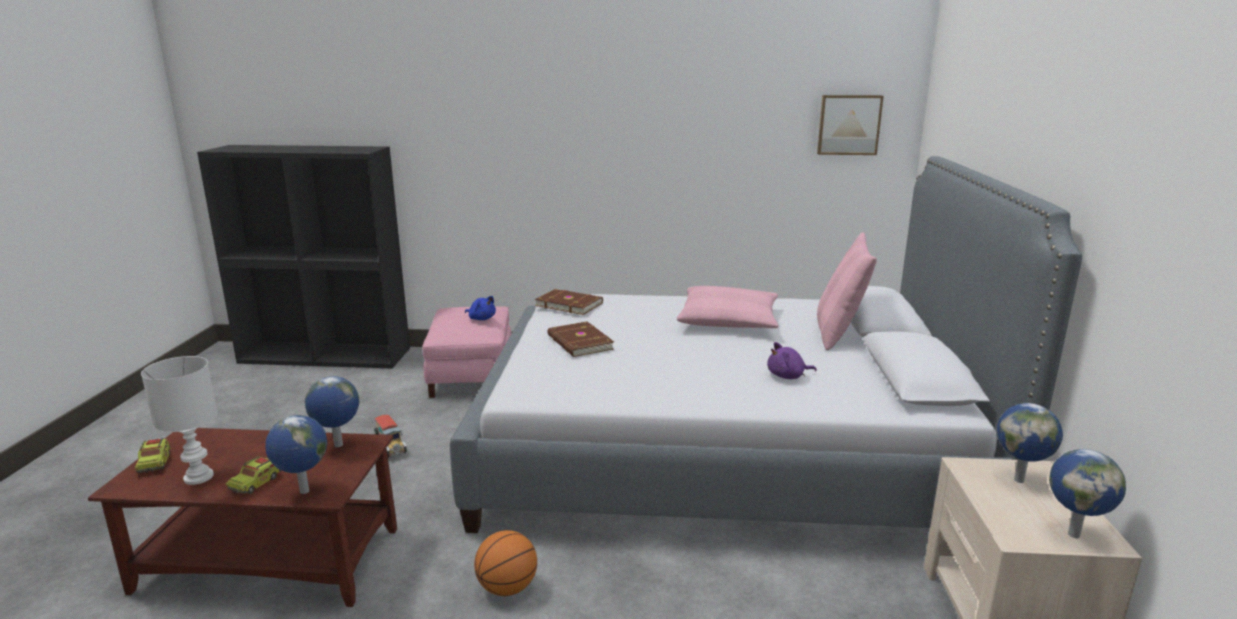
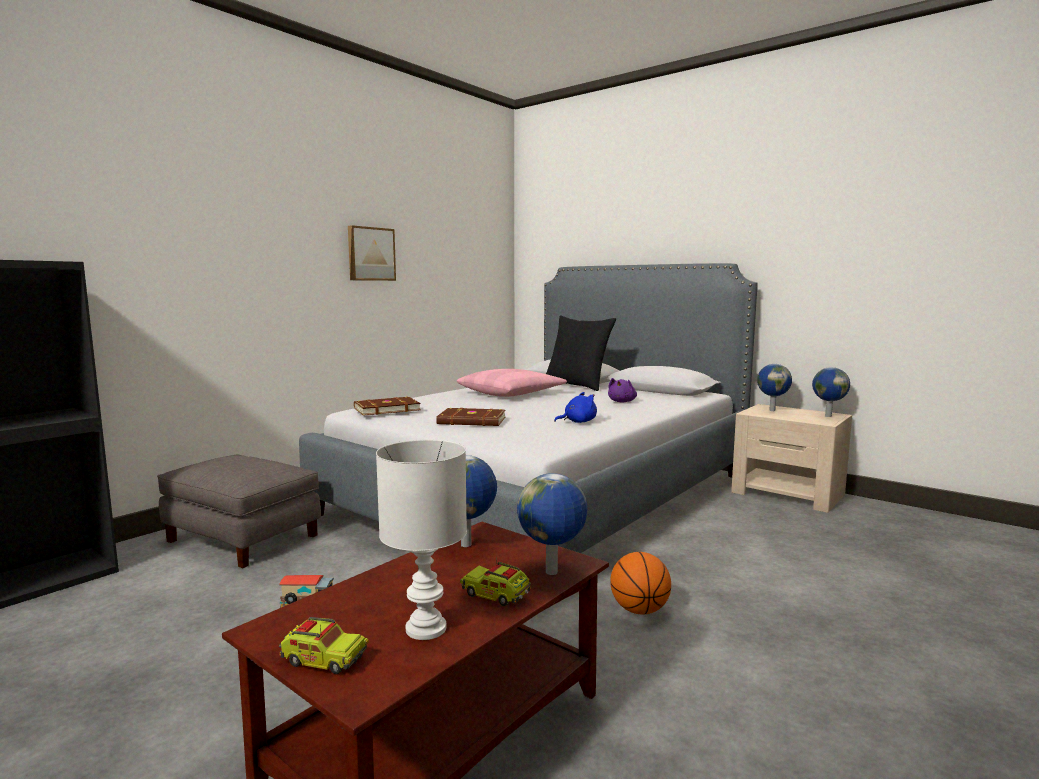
camera: 55 degrees left, 10 degrees down
(256, 483) = (496, 595): toy truck -> toy truck turned 150 degrees clockwise
(472, 375) = (244, 538): pink ottoman -> grey ottoman
(481, 318) = (259, 460): blue plush toy -> blue plush toy (578, 422)
(838, 333) = (576, 385): pink pillow -> black pillow
(848, 124) = (480, 254): picture -> picture (370, 254)

